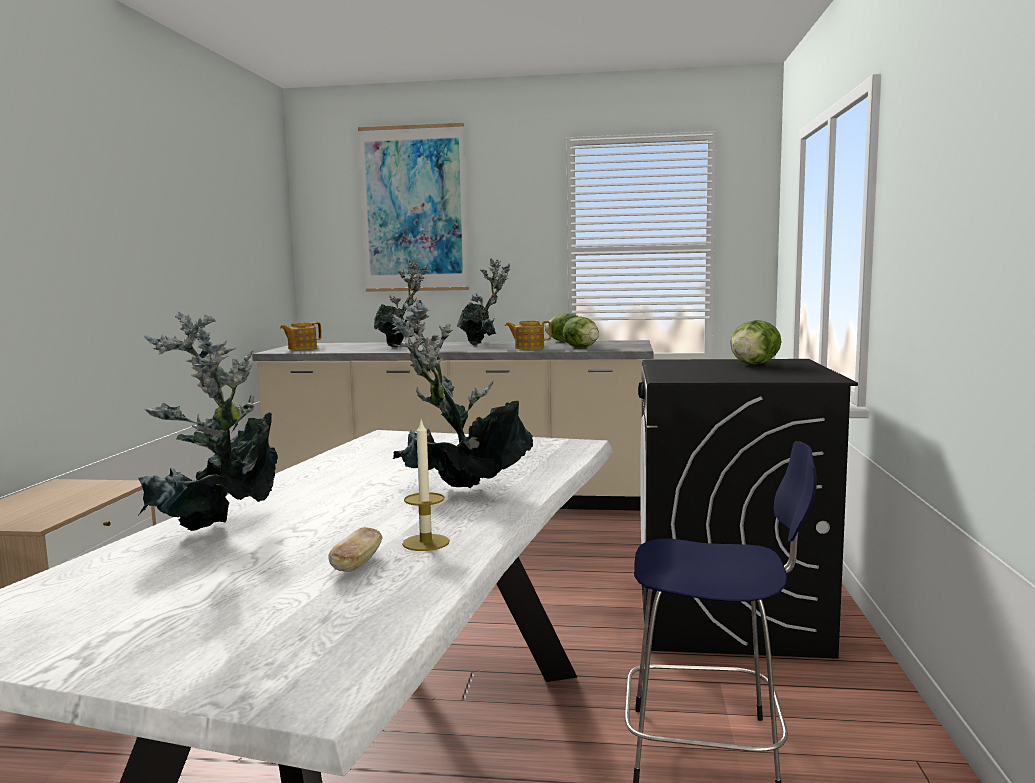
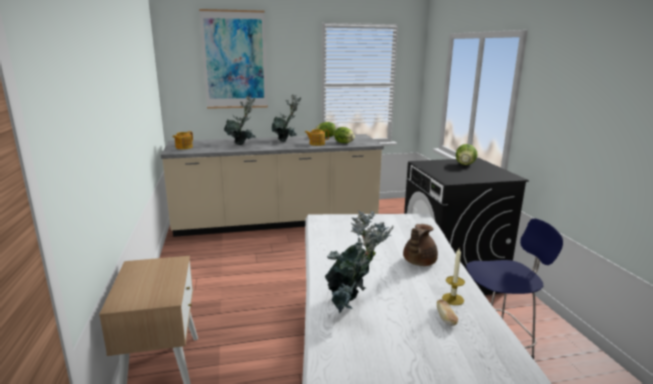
camera: 20 degrees left, 10 degrees up
(457, 493) = (418, 262): potted plant -> brown teapot

